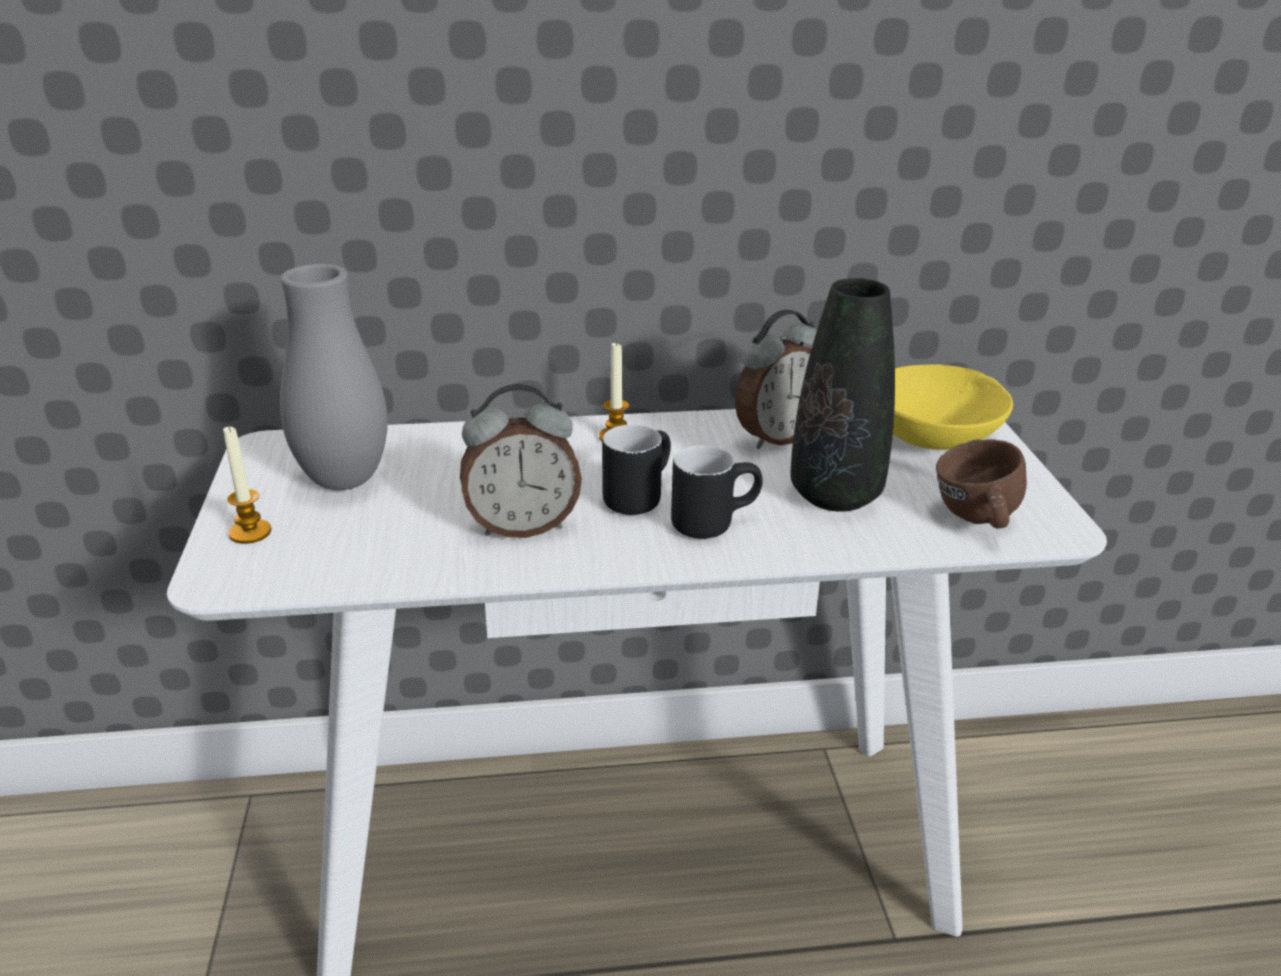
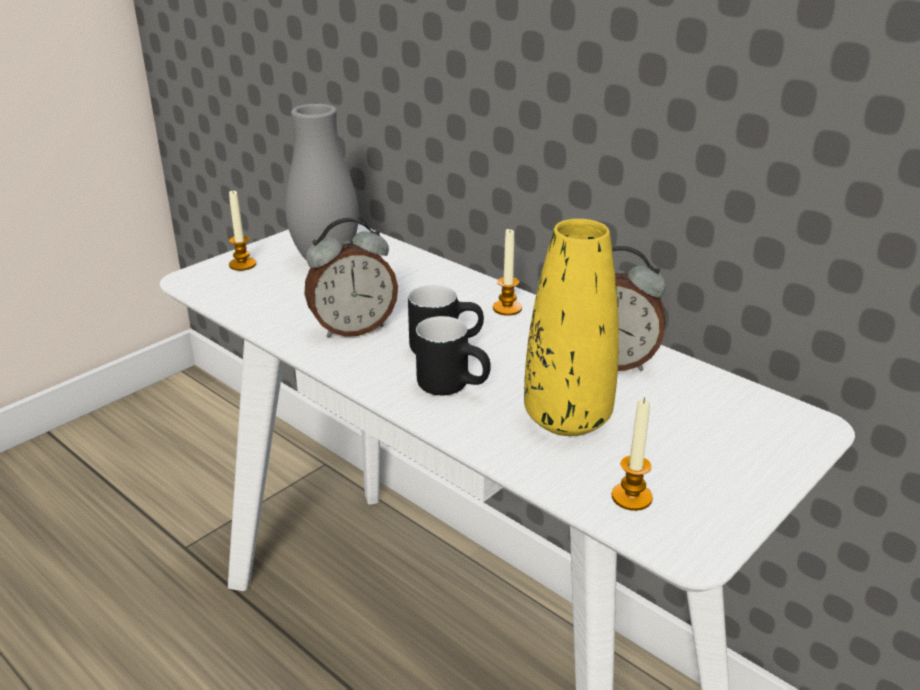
camera: 50 degrees right, 0 degrees up
(522, 526) = (353, 329): alarm clock -> alarm clock turned 60 degrees counterclockwise
(835, 495) = (567, 419): black vase -> yellow vase
(931, 438) = (735, 427): yellow bowl -> none
(974, 521) = (631, 497): brown mug -> candle

